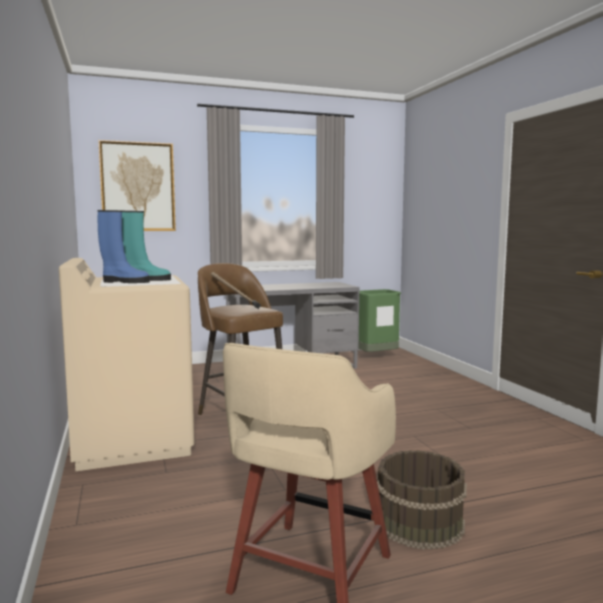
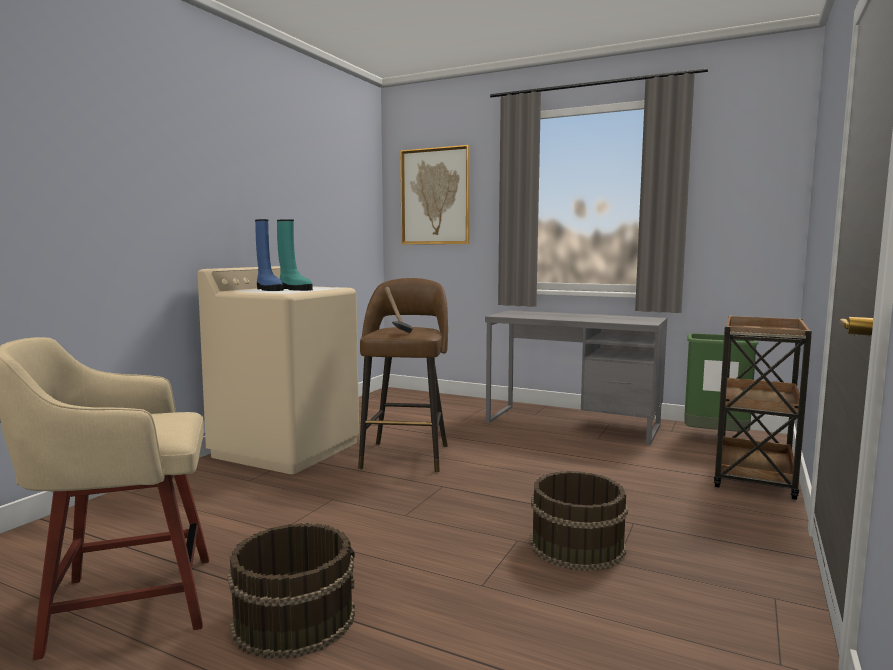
camera: 45 degrees right, 0 degrees up
(429, 371) = (754, 476): none -> brown cart
(440, 427) = (575, 545): none -> brown bucket

